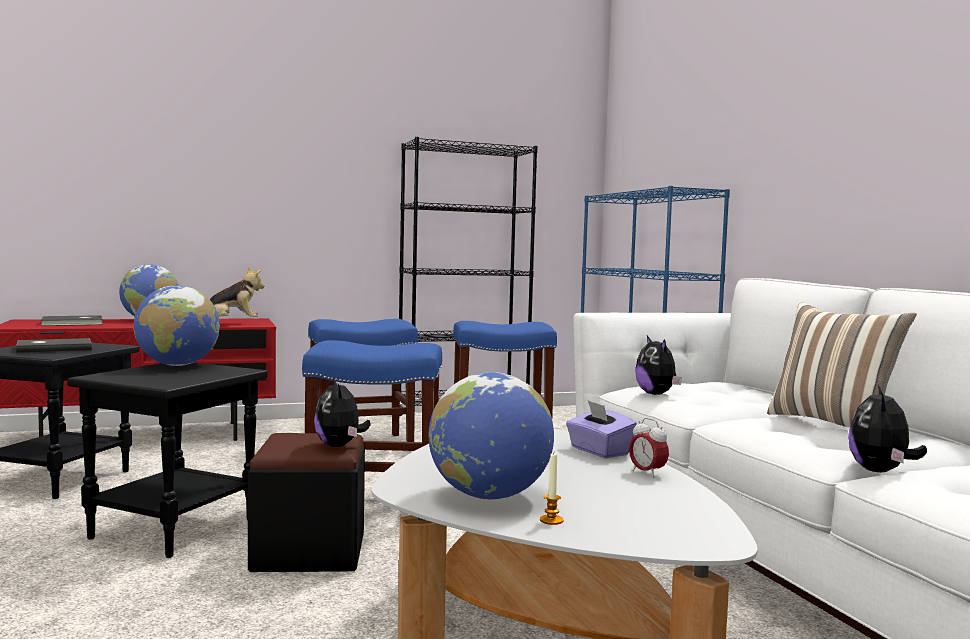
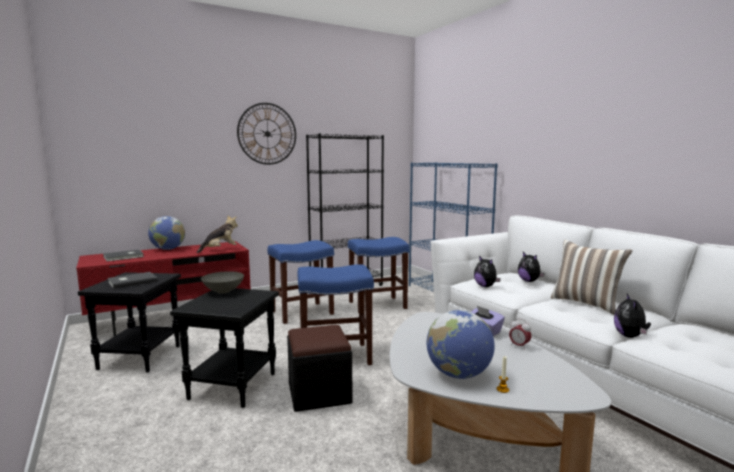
camera: 10 degrees left, 5 degrees up
(177, 365) = (223, 291): globe -> grey bowl
(334, 139) = (267, 134): none -> wall clock
(340, 446) = (337, 336): plush toy -> plush toy (529, 281)

